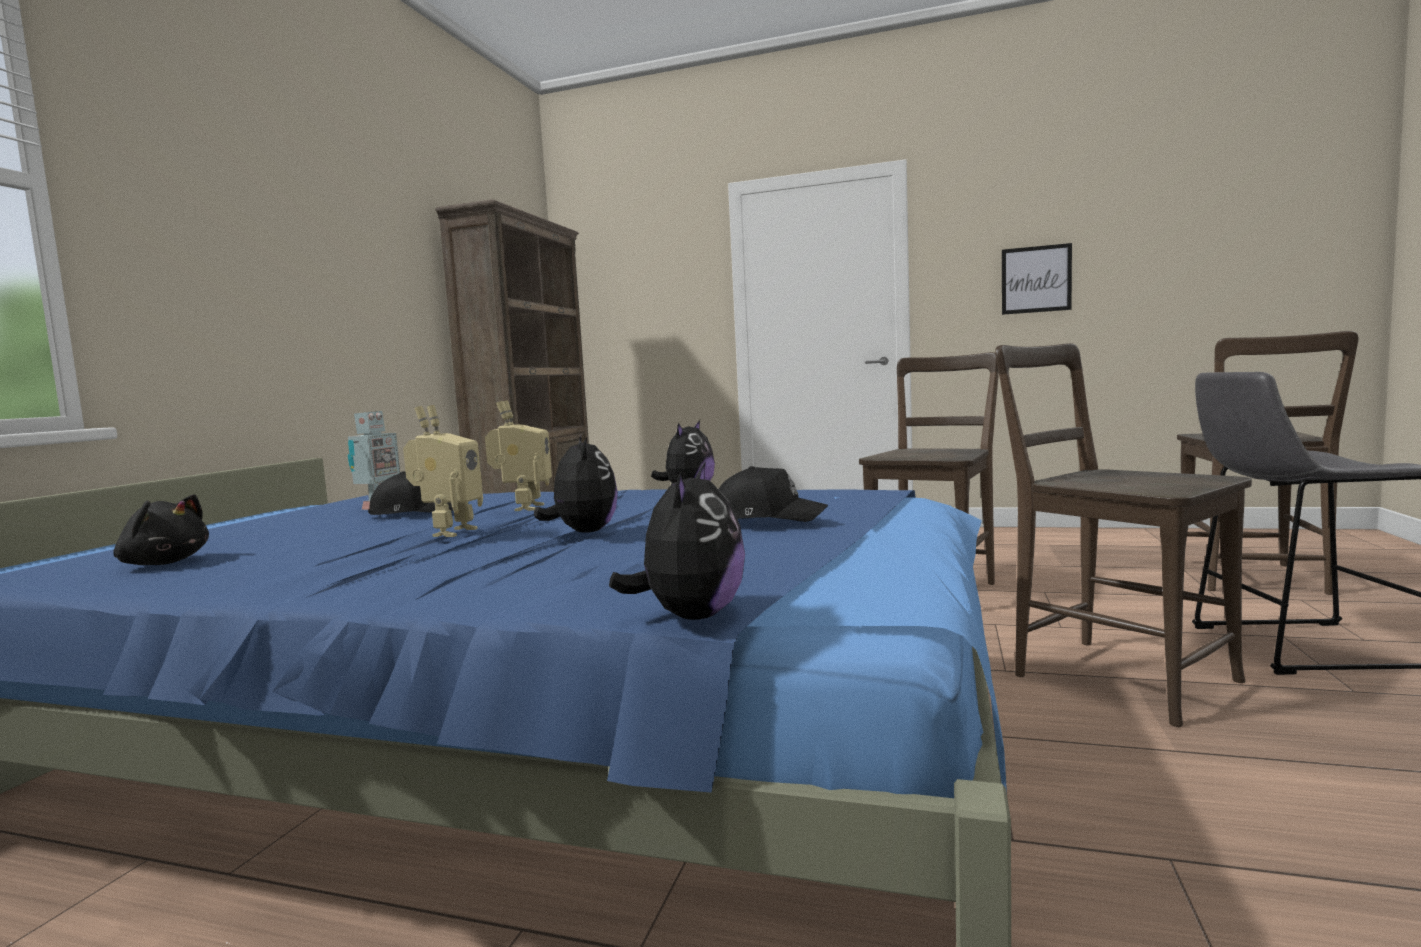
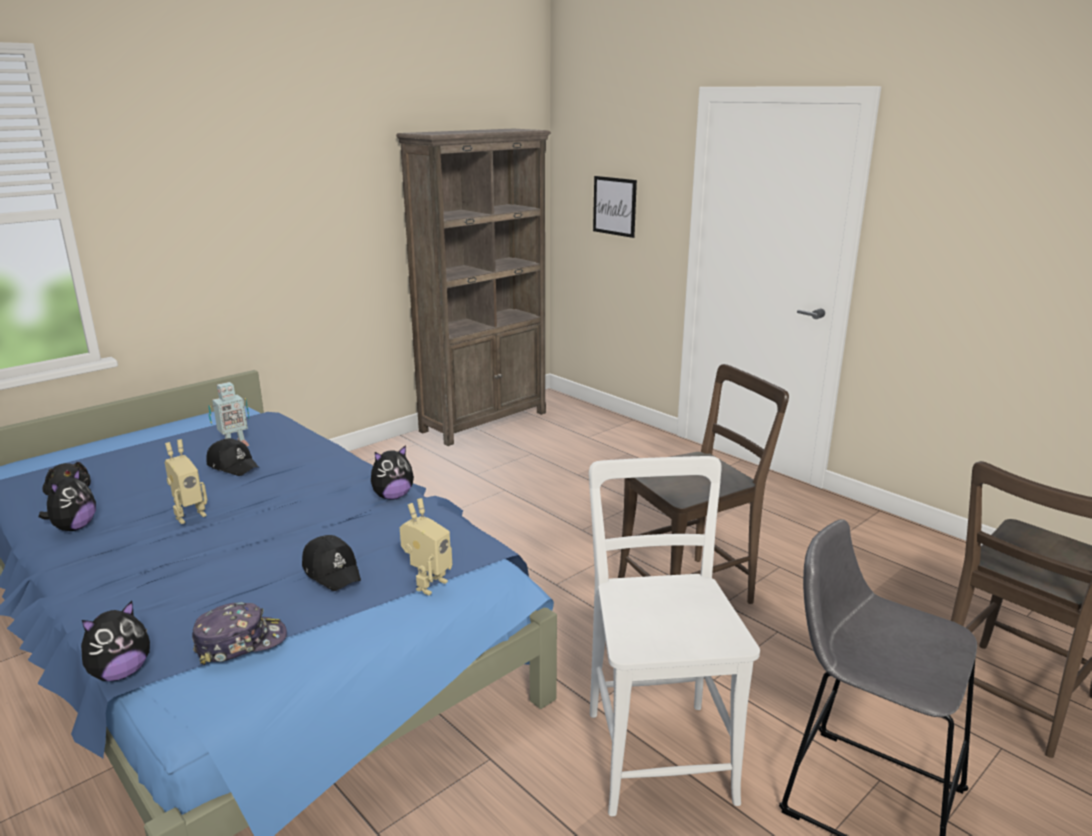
camera: 30 degrees right, 15 degrees up
(523, 508) = (272, 488): toy robot -> toy robot (427, 584)
(583, 532) = (233, 547): plush toy -> plush toy (74, 527)
(801, 561) = (240, 642): none -> cap
(1036, 279) = (999, 261): picture -> picture (614, 206)
(1113, 675) = (657, 748): brown chair -> white chair

